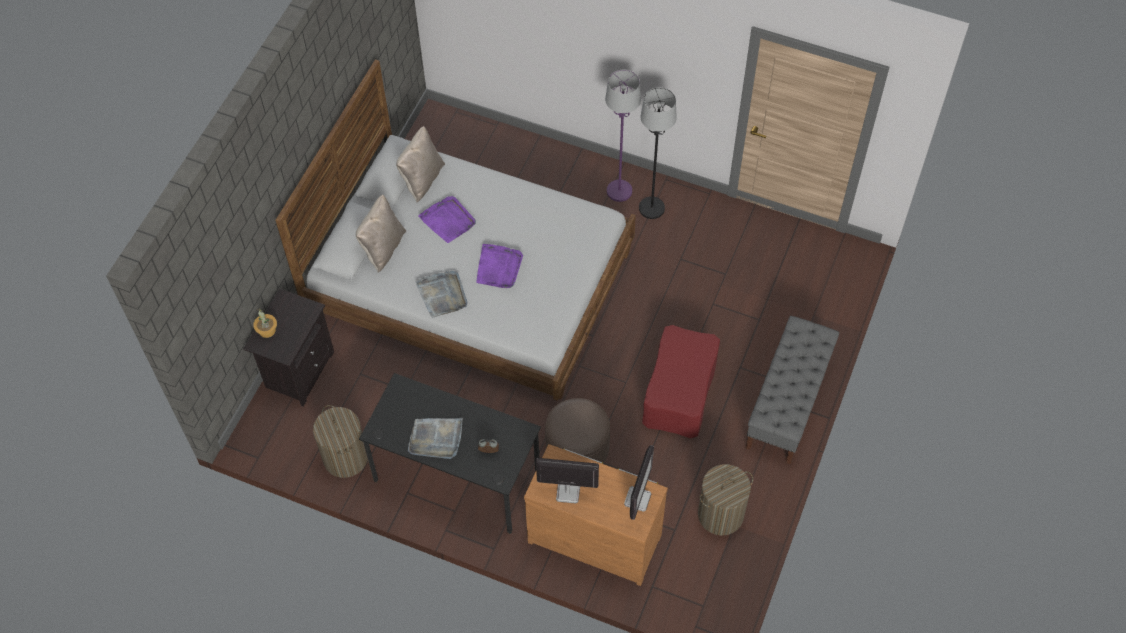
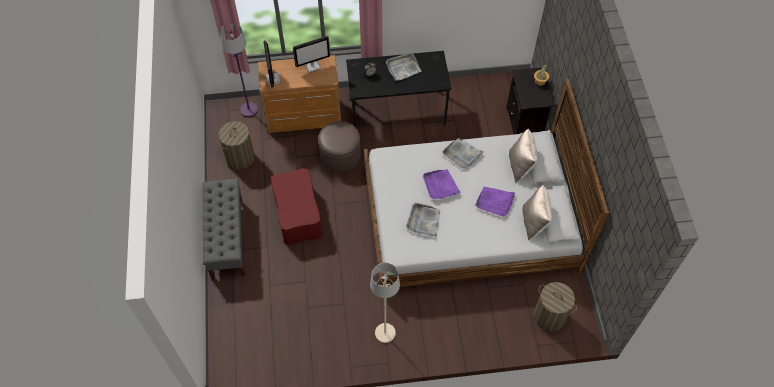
camera: 150 degrees right, 0 degrees up
(345, 457) = (462, 94): laundry basket -> laundry basket (549, 316)
(548, 238) = (423, 221): none -> grey tray
(619, 191) = (415, 335): purple floor lamp -> purple floor lamp (249, 110)
(651, 208) = (385, 333): black floor lamp -> beige floor lamp

